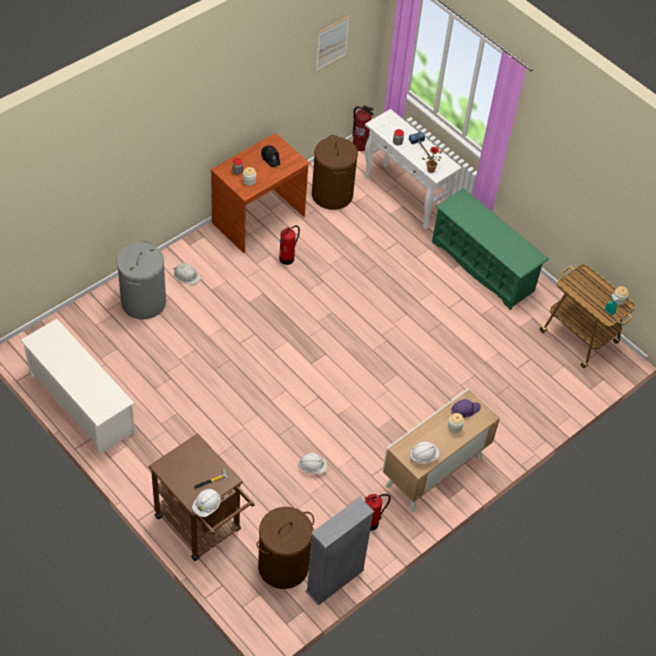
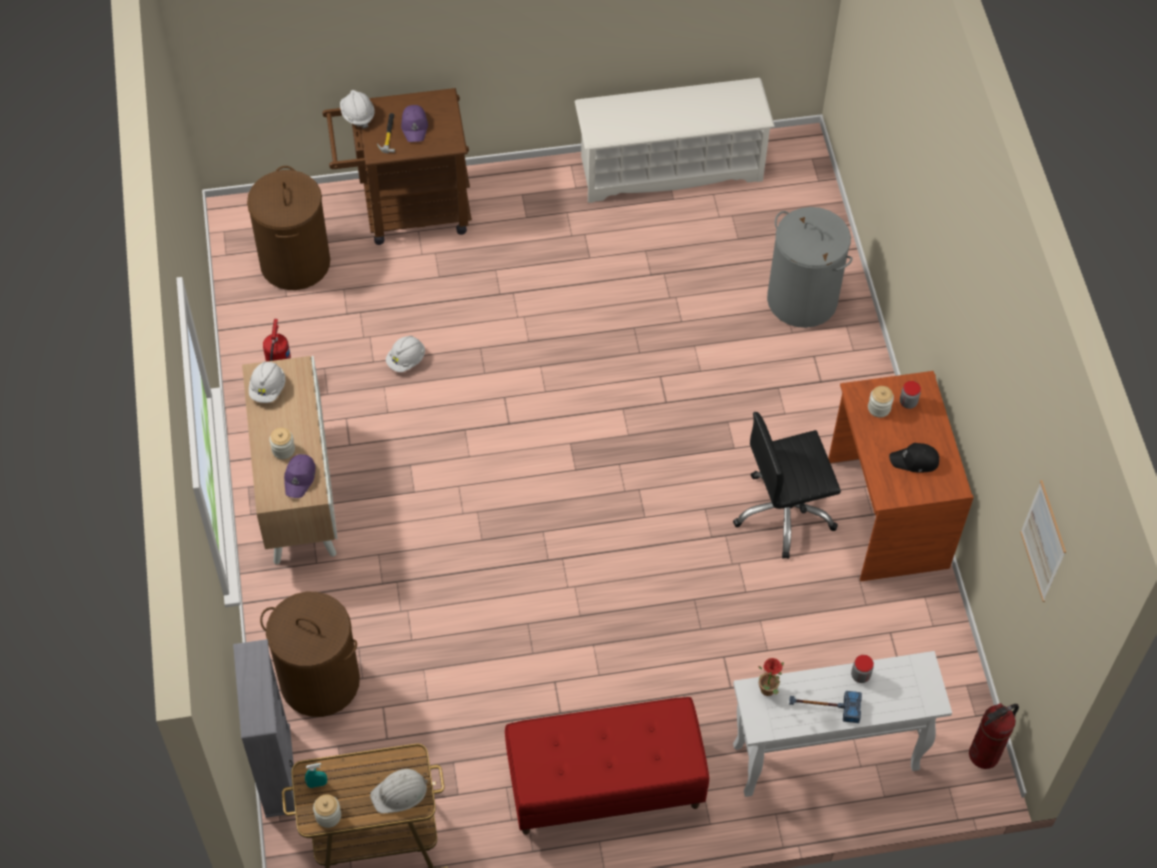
camera: 125 degrees right, 5 degrees up
(186, 275) = (823, 370): white hard hat -> white hard hat (400, 792)
(195, 470) = (415, 126): none -> purple cap
(287, 258) = (784, 513): fire extinguisher -> black office chair
(332, 195) = (887, 646): brown laundry basket -> brown laundry basket (319, 681)
(335, 581) = (236, 303): grey bookcase -> grey bookcase (277, 770)
(483, 266) = (604, 786): green shoe rack -> red bench

